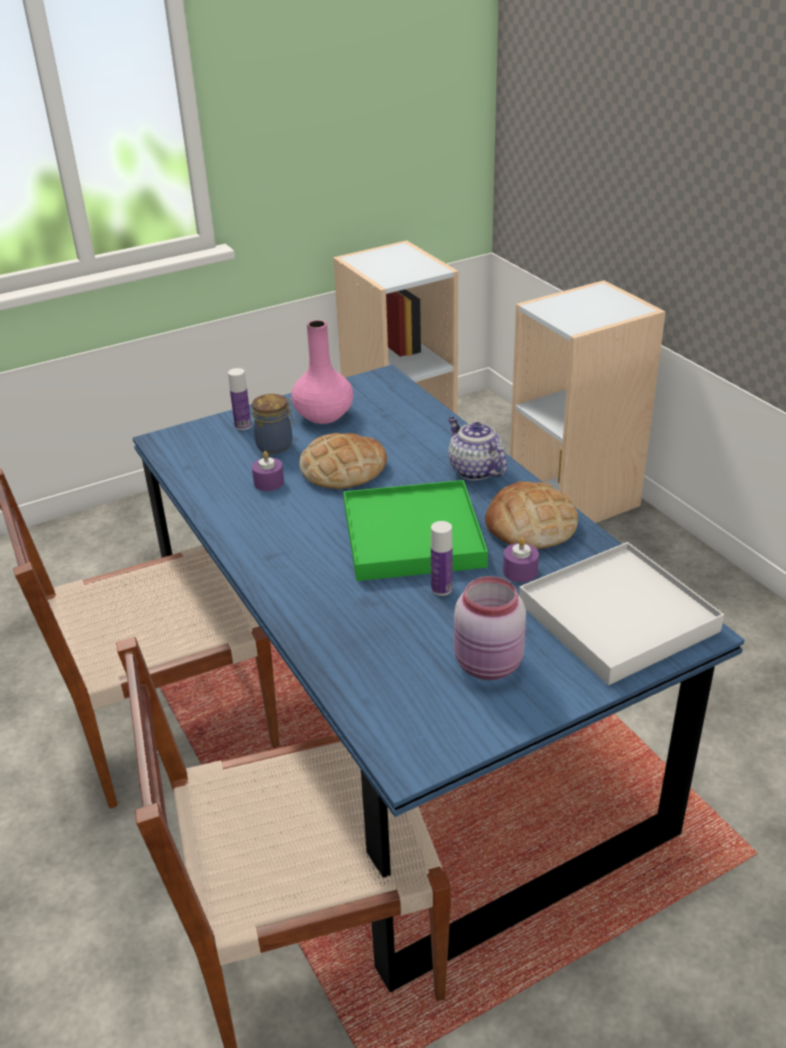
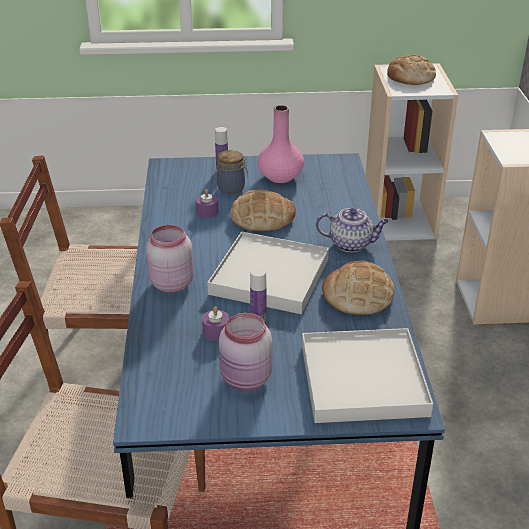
camera: 25 degrees right, 0 degrees up
(297, 583) = (170, 283): none -> pink jar
(387, 262) = (410, 76): none -> bread
(413, 536) = (270, 277): green tray -> white tray
(474, 470) = (351, 244): teapot -> teapot turned 105 degrees clockwise
(520, 571) = (322, 324): purple candle -> purple candle (216, 332)

